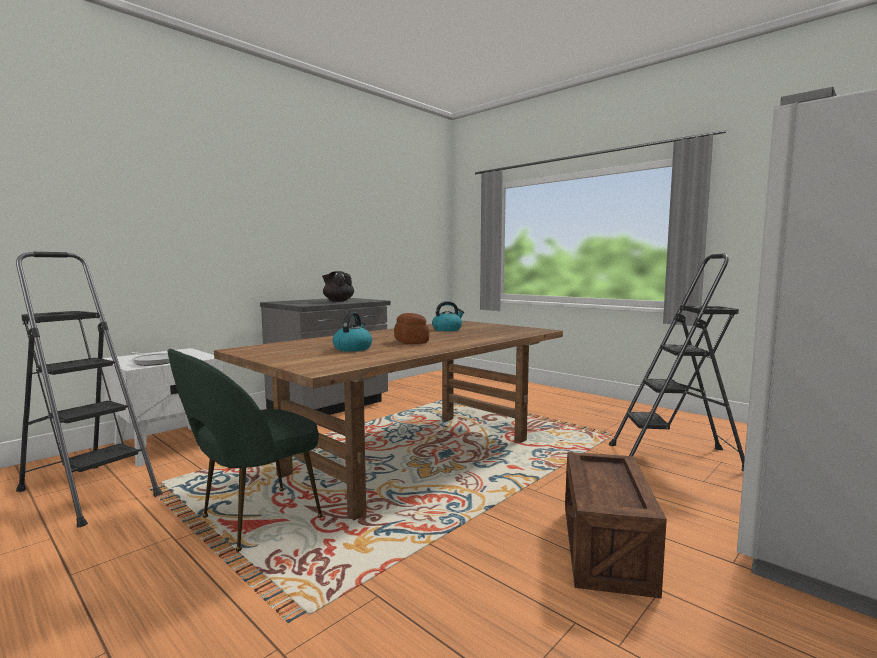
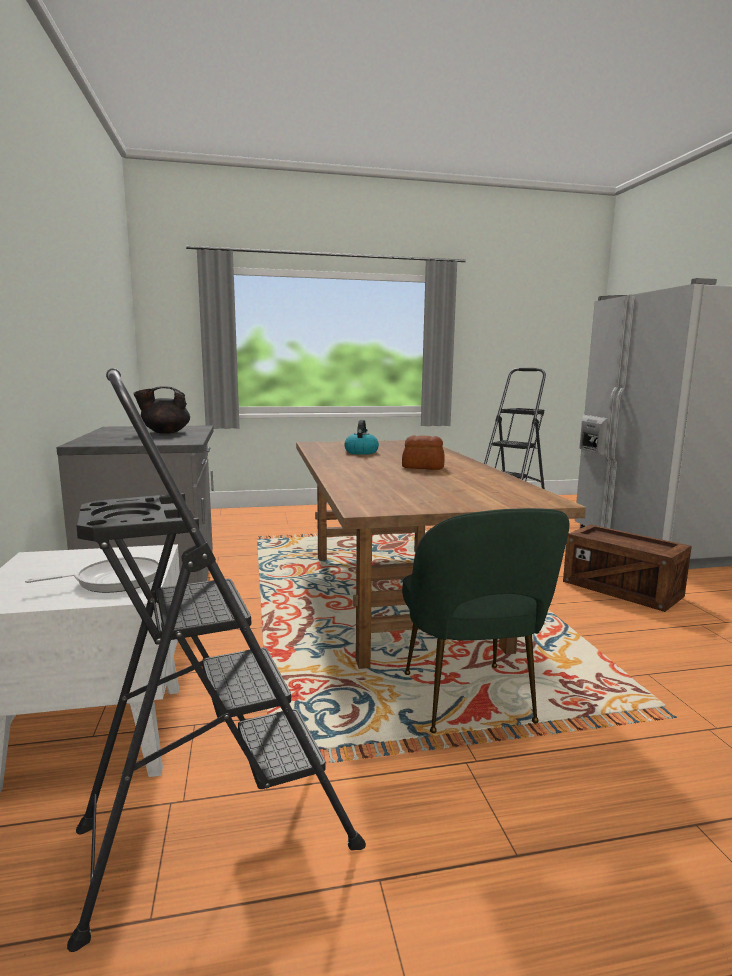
camera: 55 degrees left, 5 degrees up
(352, 348) = (436, 482): kettle -> none

